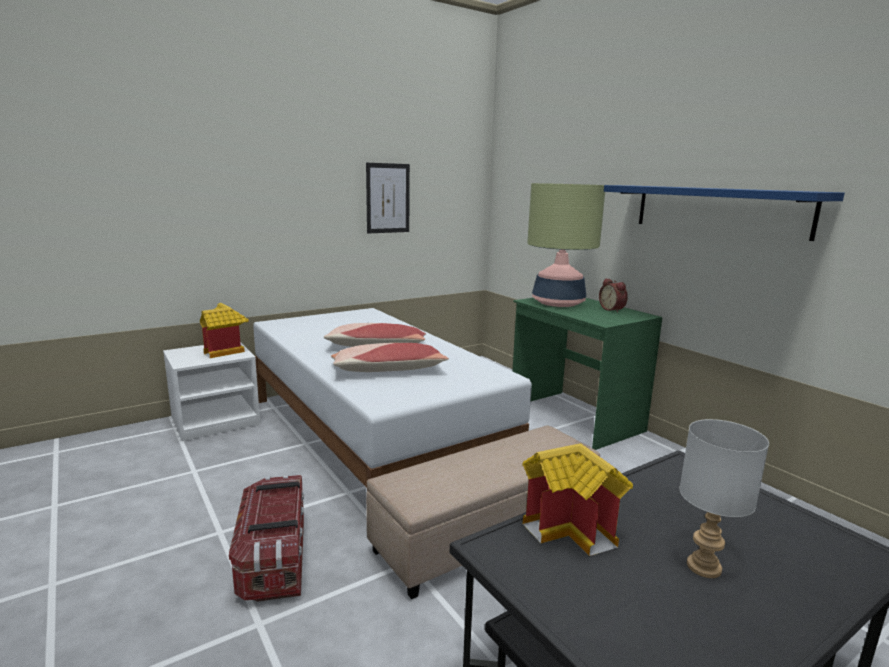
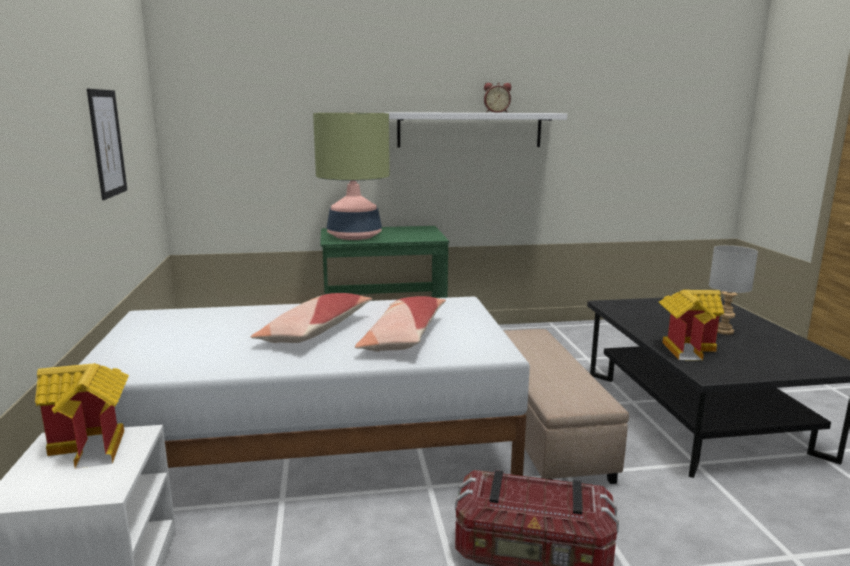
camera: 65 degrees left, 0 degrees up
(612, 309) = (399, 229): alarm clock -> alarm clock (496, 112)
(718, 210) = (470, 130): blue shelf -> white shelf

